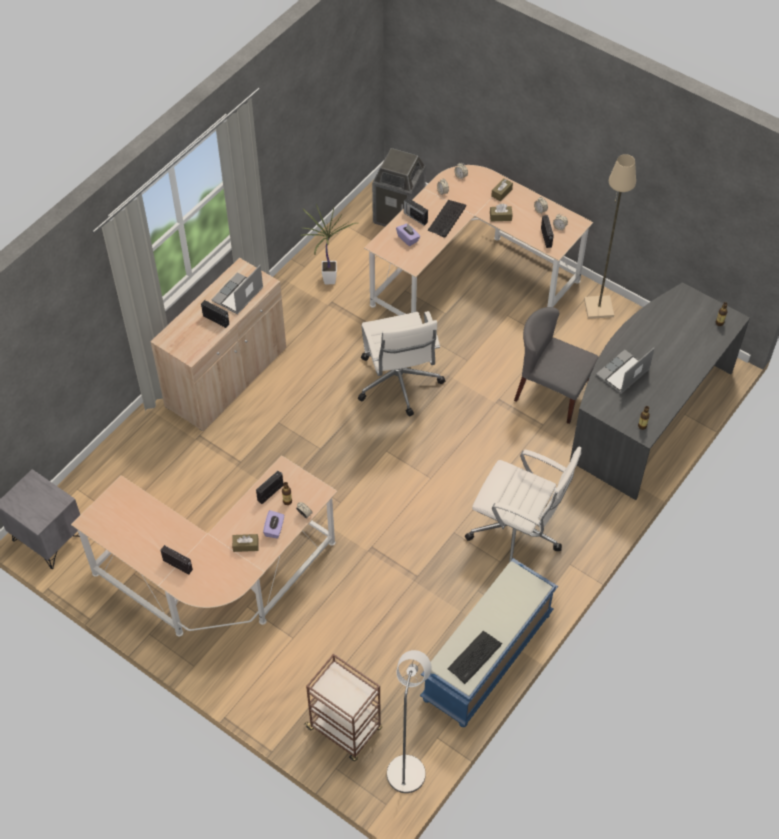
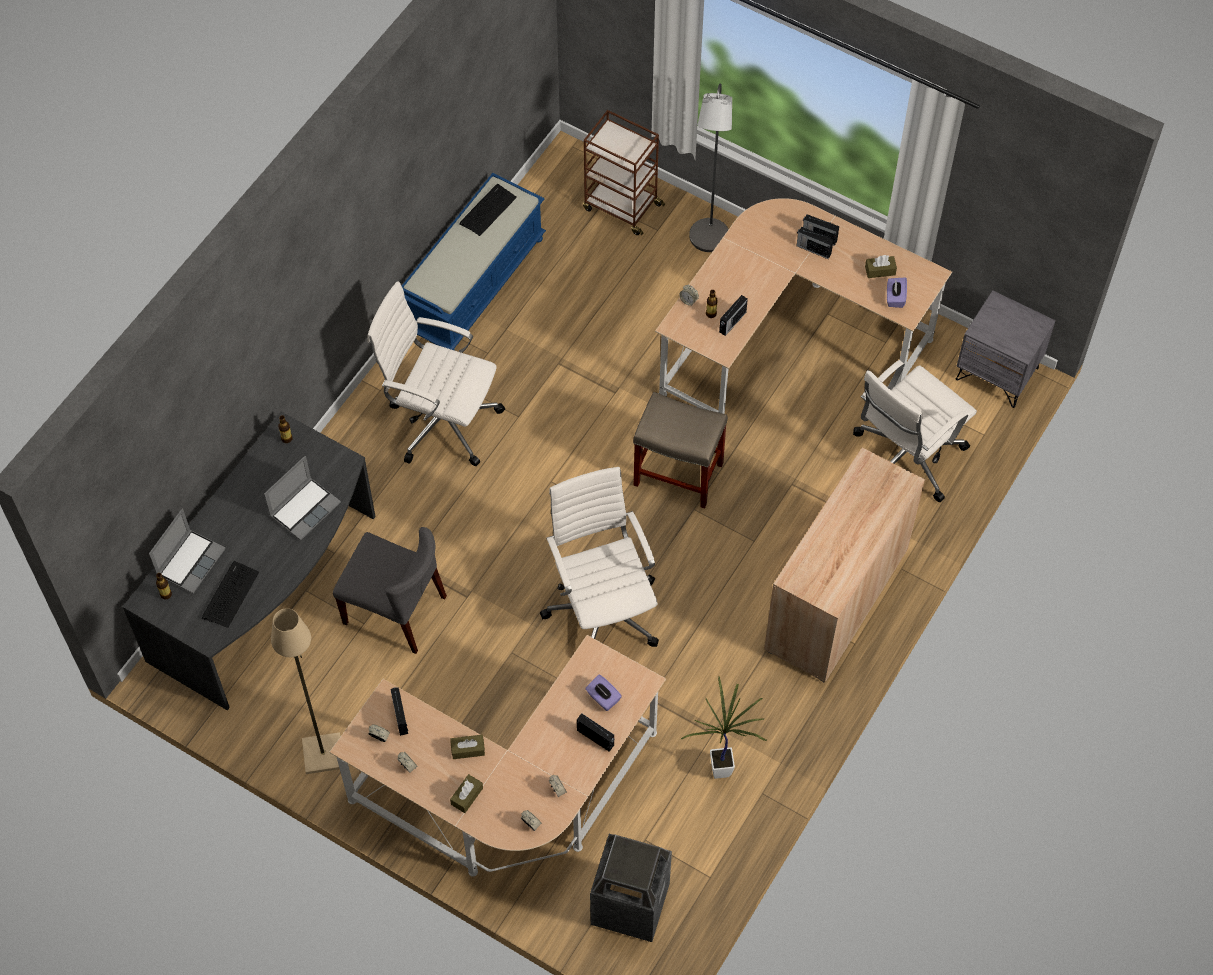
camera: 175 degrees right, 5 degrees up
(146, 475) = (905, 458): none -> white office chair
(216, 320) = (846, 516): radio -> radio (813, 249)
(238, 295) = (826, 556): laptop -> laptop (190, 561)
(245, 545) = (749, 262): brown tissue box -> brown tissue box (880, 270)
(274, 529) = (720, 282): purple tissue box -> purple tissue box (895, 298)
(329, 476) = (677, 474): none -> beige stool
(407, 767) = (553, 179): grey floor lamp -> grey floor lamp (708, 242)
(447, 219) = (548, 739): keyboard -> keyboard (230, 594)

